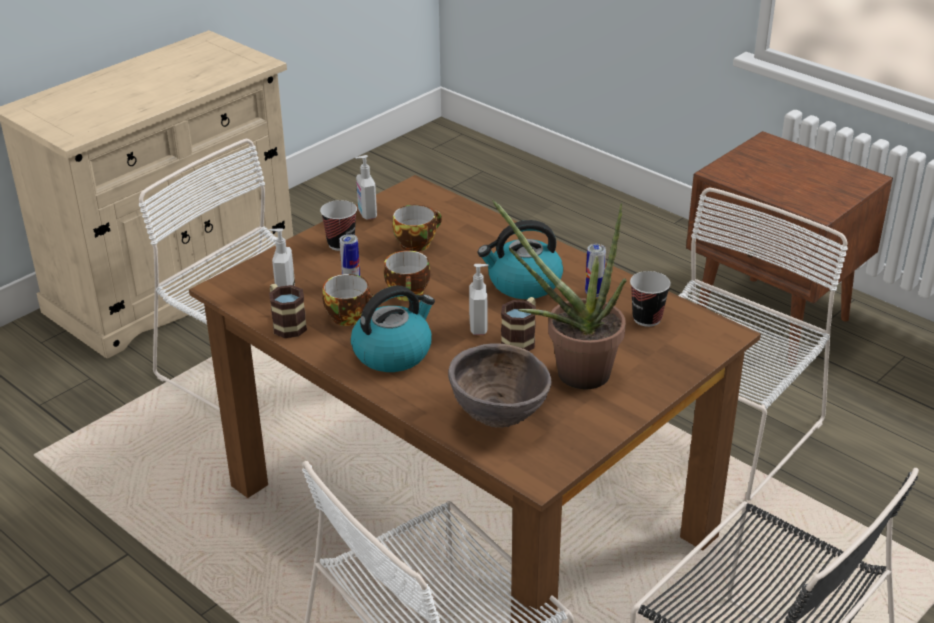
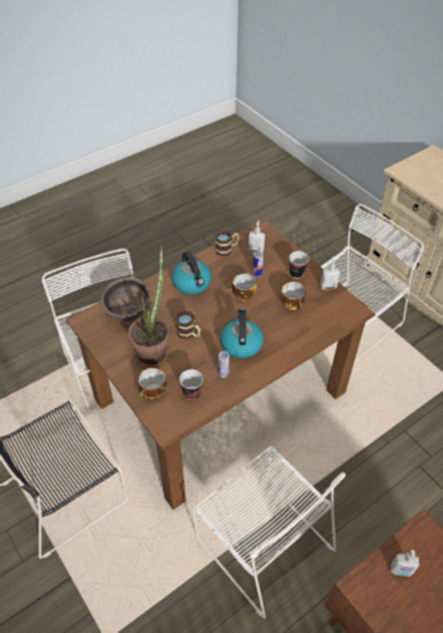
camera: 100 degrees right, 15 degrees up
(351, 316) = (227, 271): cup -> cup (153, 392)
(479, 327) = (204, 318): soap dispenser -> soap dispenser (401, 571)

